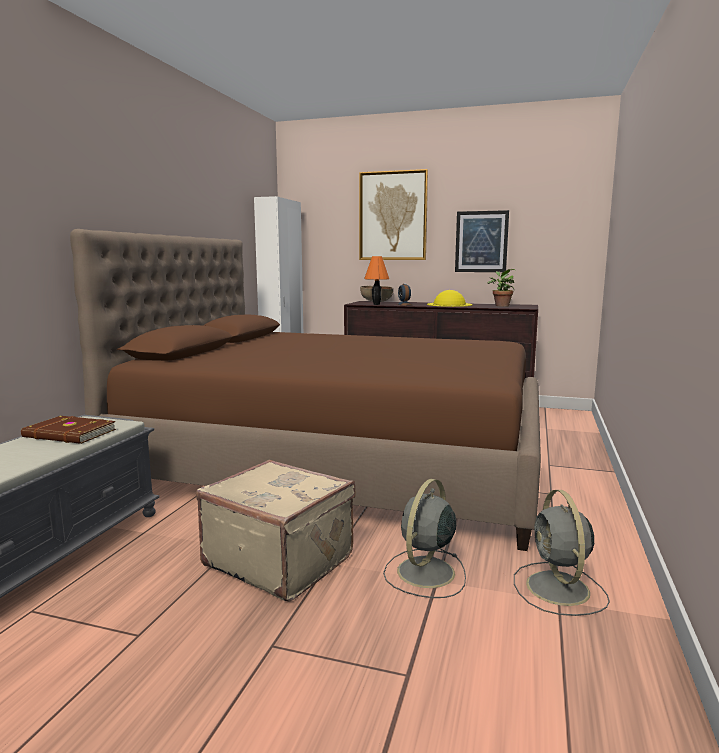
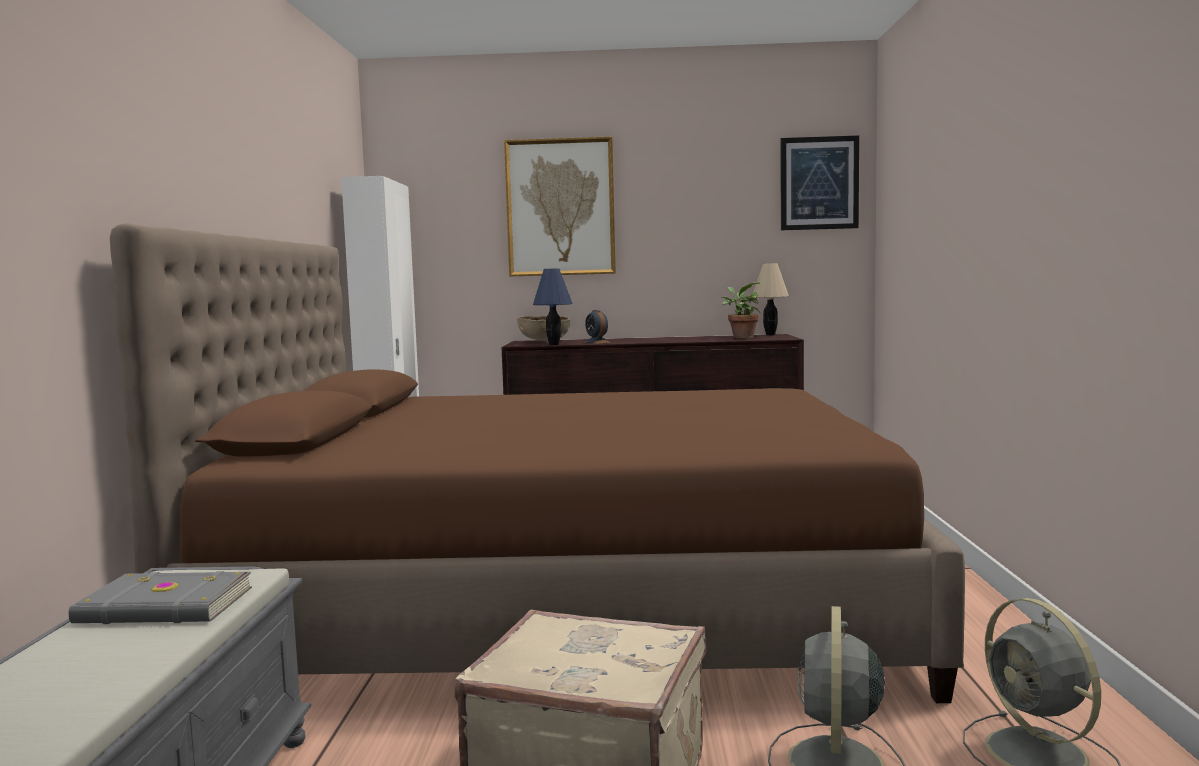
camera: 15 degrees left, 5 degrees down
(69, 434) = (165, 607): brown book -> grey book
(376, 304) = (554, 344): orange table lamp -> blue table lamp
(449, 304) = (664, 339): yellow hat -> none
(481, 241) = (698, 244): picture -> picture (819, 183)
(525, 304) = (771, 334): none -> beige table lamp

